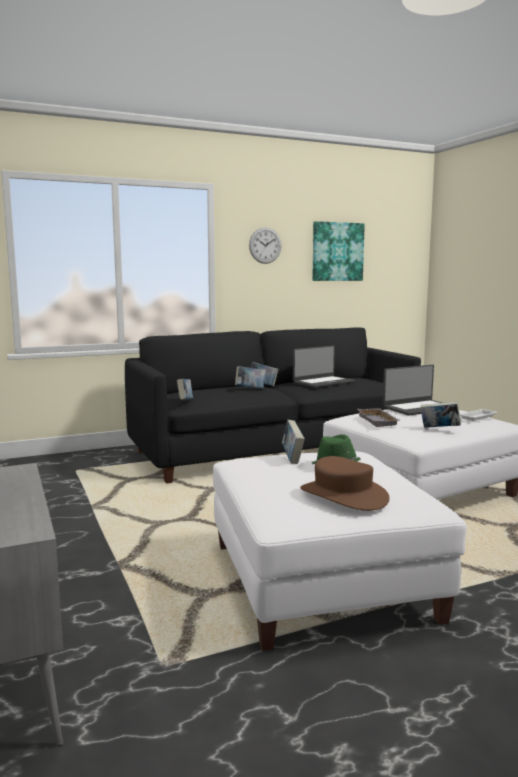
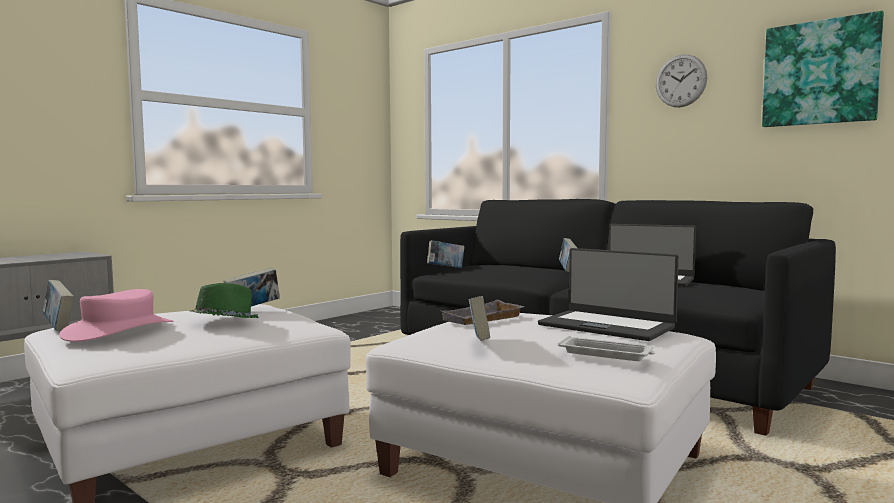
camera: 65 degrees right, 5 degrees down
(250, 389) = (526, 268): book -> book (59, 327)
(343, 495) = (119, 330): brown hat -> pink hat

